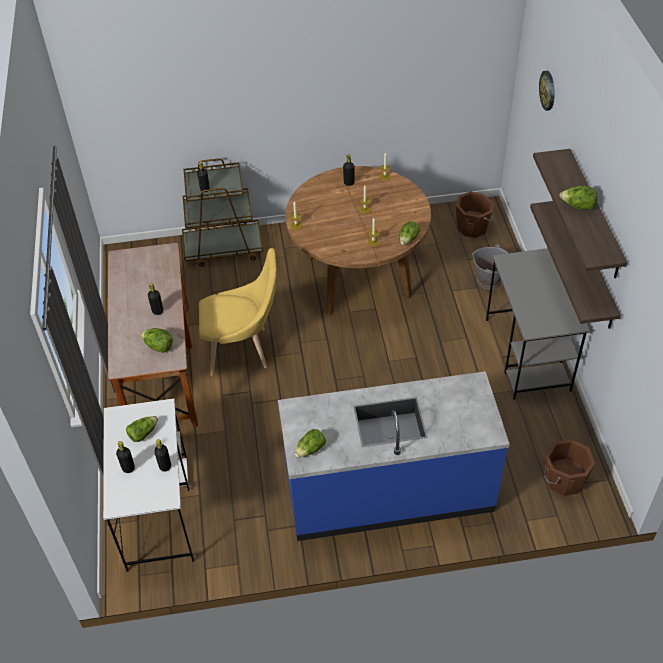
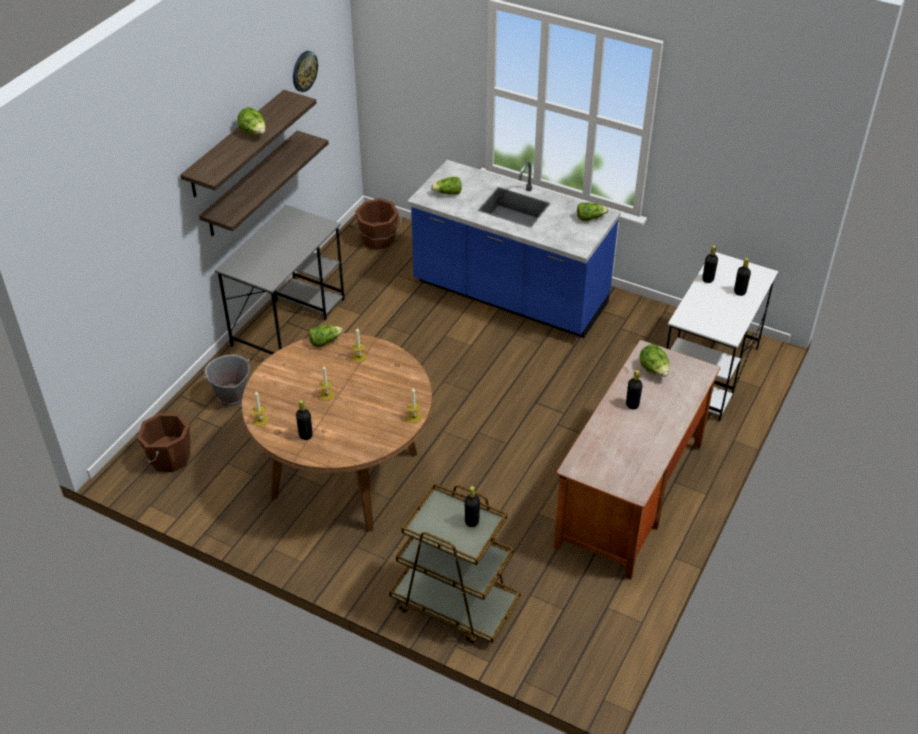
camera: 145 degrees left, 5 degrees down
(143, 433) = (712, 310): lettuce -> lettuce (448, 193)
(243, 350) = (532, 465): yellow chair -> none
(548, 90) = (117, 210): wall clock -> wall clock (304, 71)

